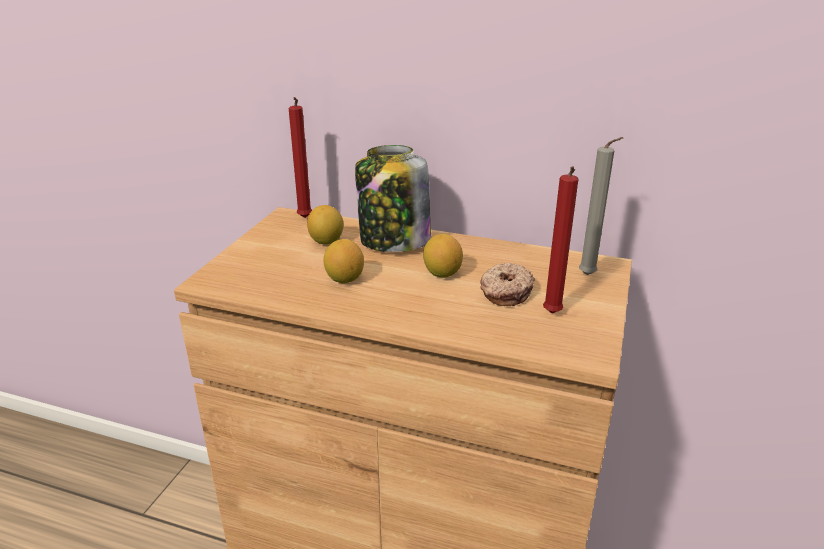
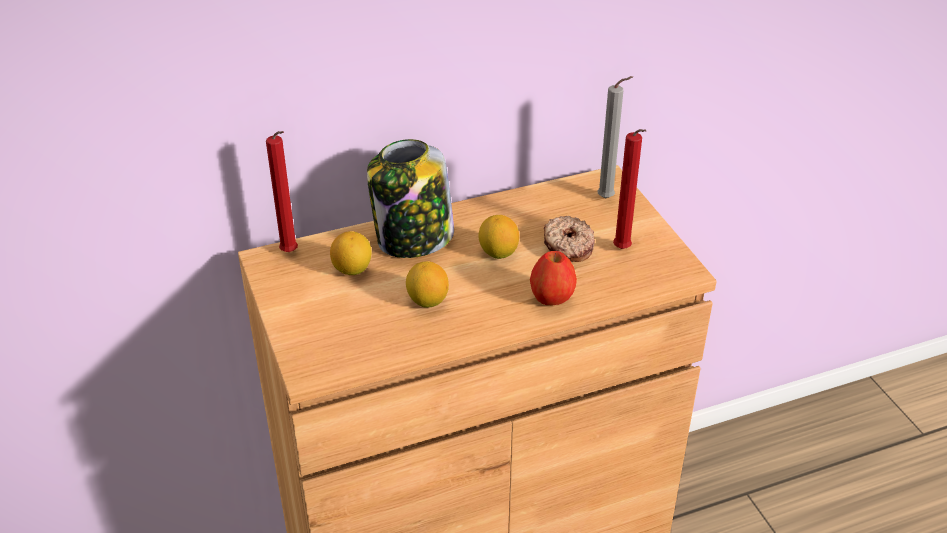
camera: 40 degrees left, 10 degrees up
(438, 319) = (551, 299): none -> apple

